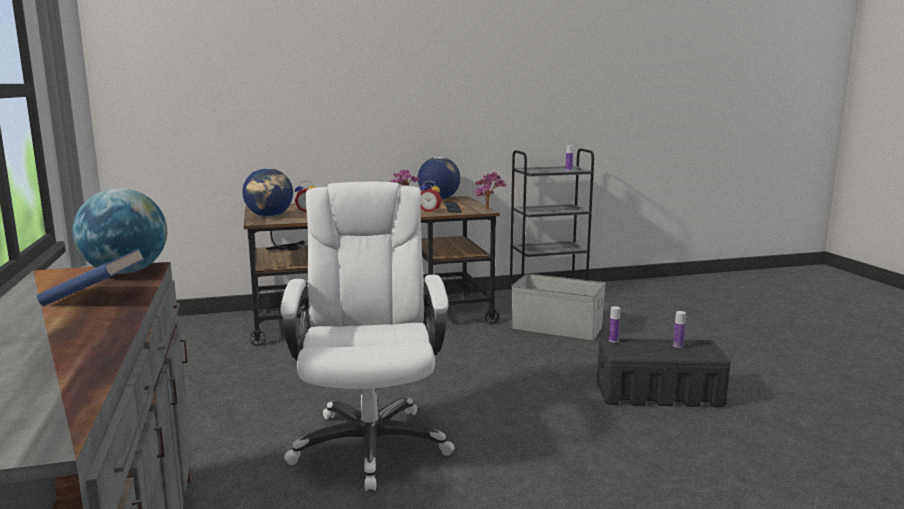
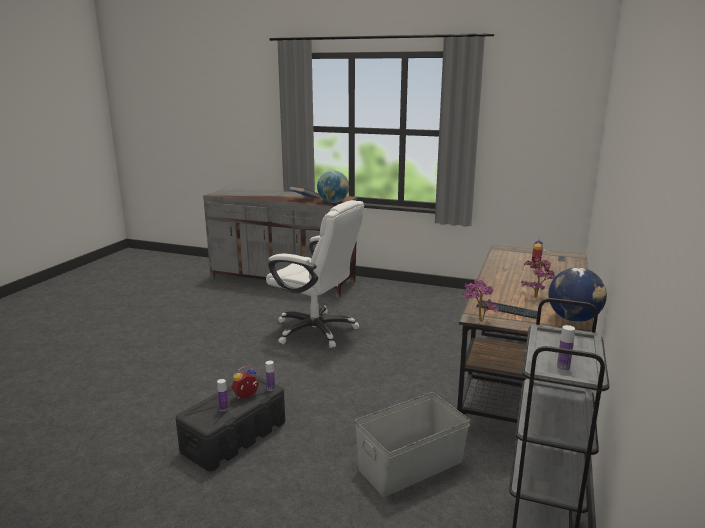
camera: 125 degrees right, 5 degrees up
(269, 216) = (522, 253): globe -> none
(430, 211) = (498, 298): alarm clock -> alarm clock (246, 397)

